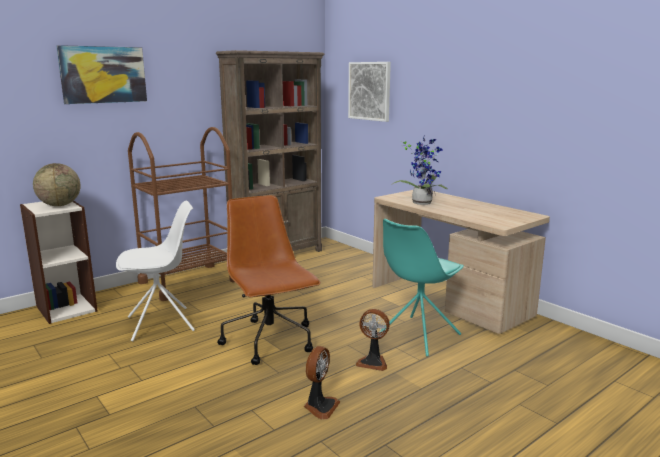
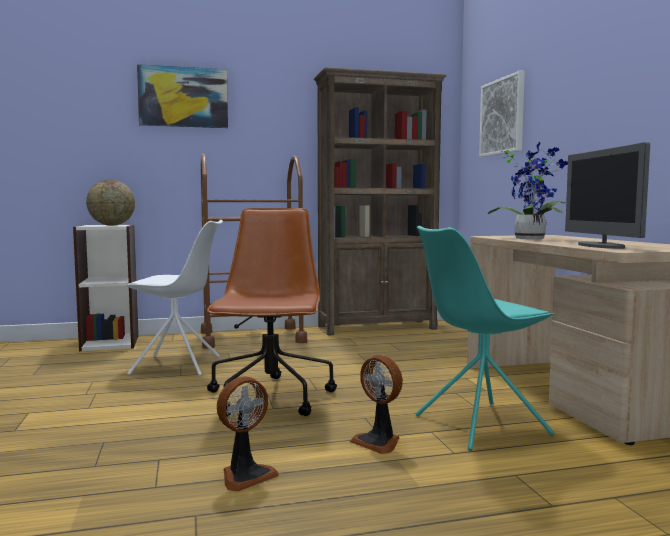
camera: 25 degrees right, 10 degrees down
(480, 217) = (600, 246): none -> monitor

